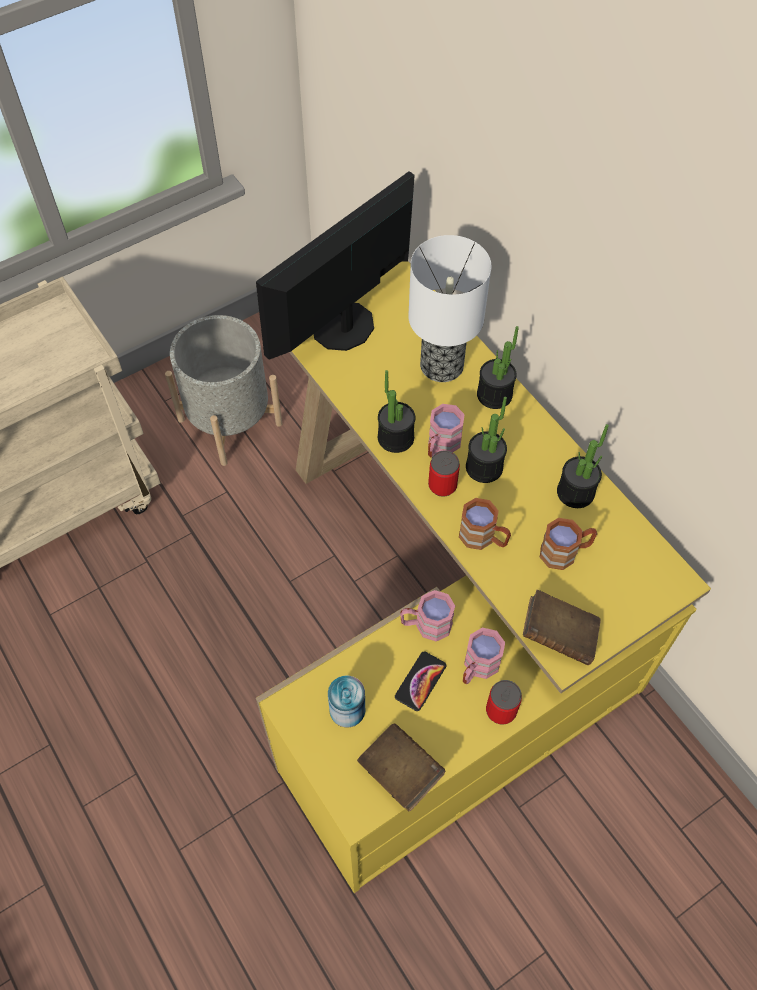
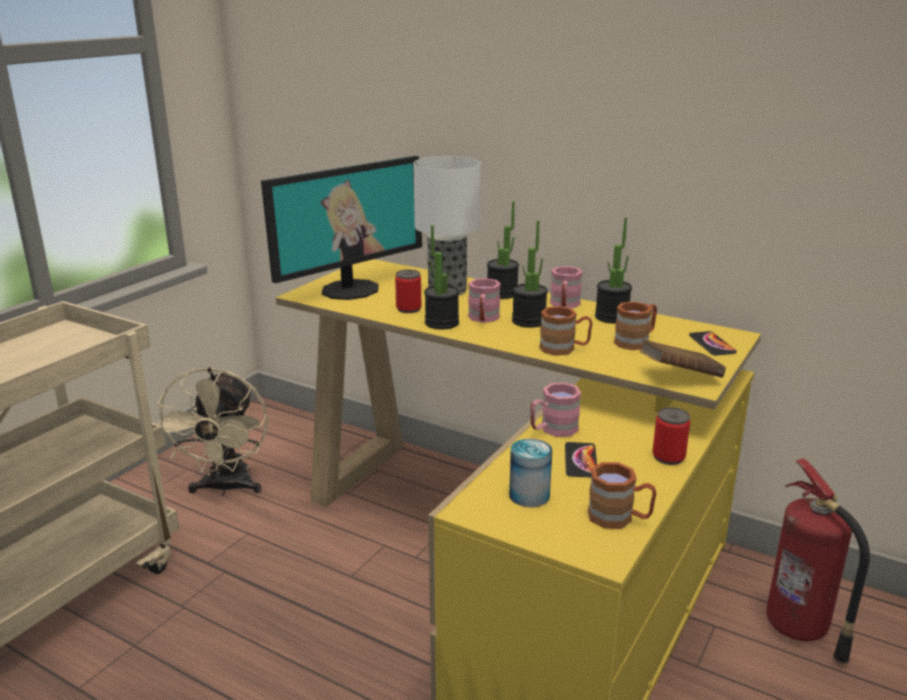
camera: 25 degrees left, 35 degrees down
(230, 421) = (226, 488): grey planter -> beige fan
(344, 327) = (349, 289): monitor -> monitor turned 150 degrees counterclockwise
(400, 772) = (619, 518): brown book -> brown mug
(442, 485) = (504, 334): can -> can (408, 309)
(477, 667) = (622, 440): pink mug -> pink mug (564, 305)
(637, 812) = (799, 629): none -> fire extinguisher
(639, 589) = (712, 344): none -> phone

